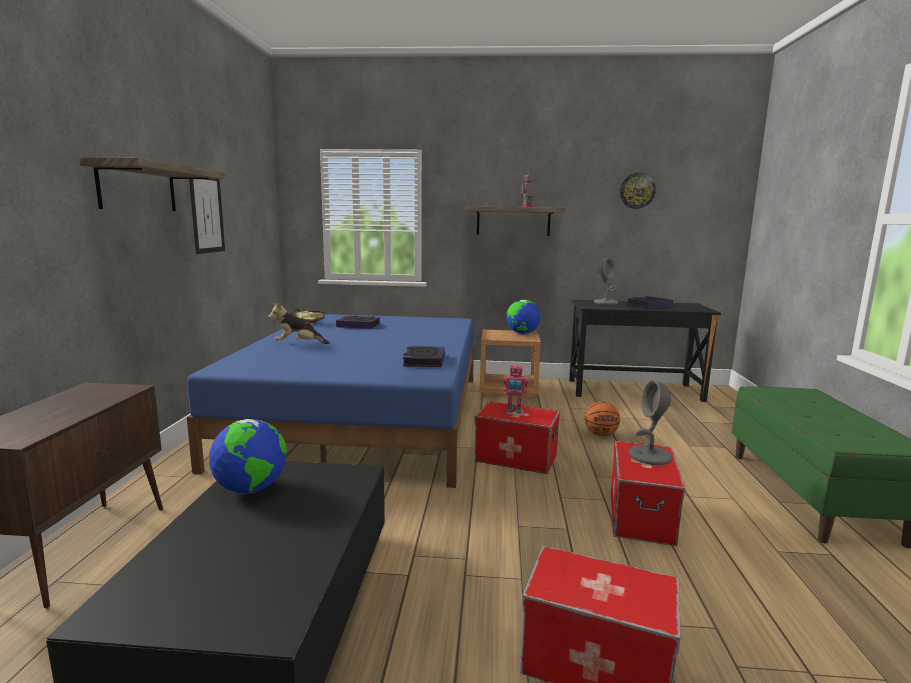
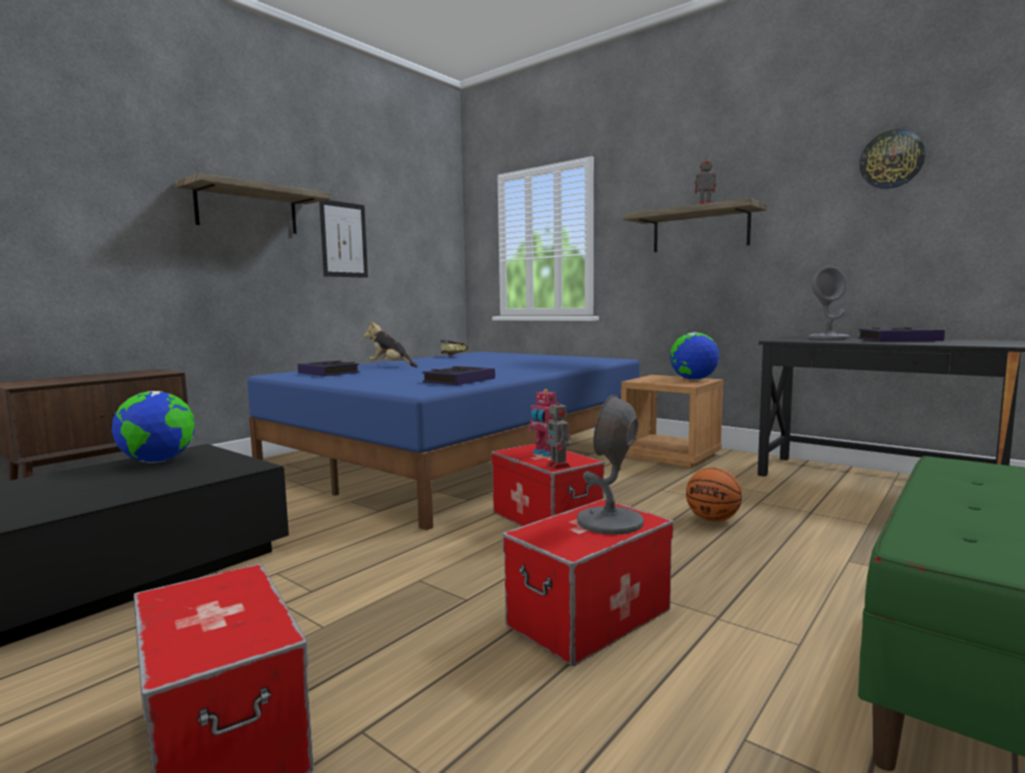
camera: 35 degrees right, 5 degrees down
(358, 325) = (491, 359): book -> book (328, 373)
(544, 420) = (559, 466): none -> toy robot

